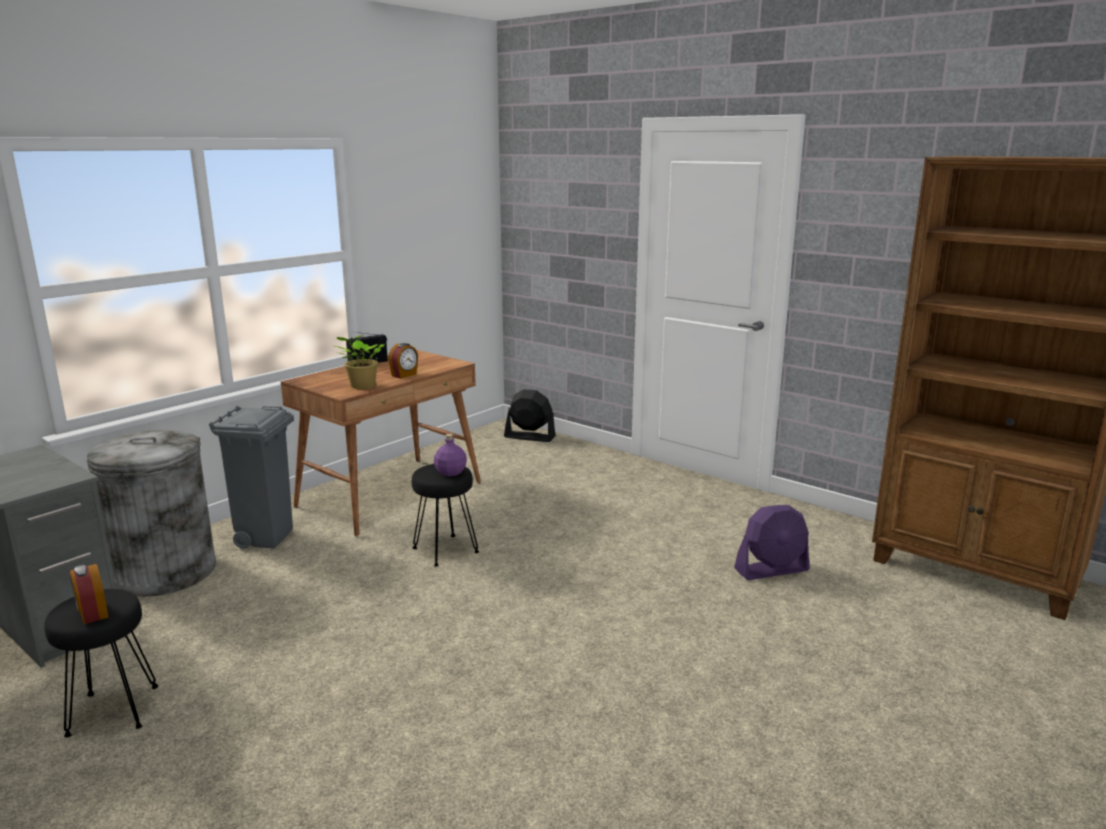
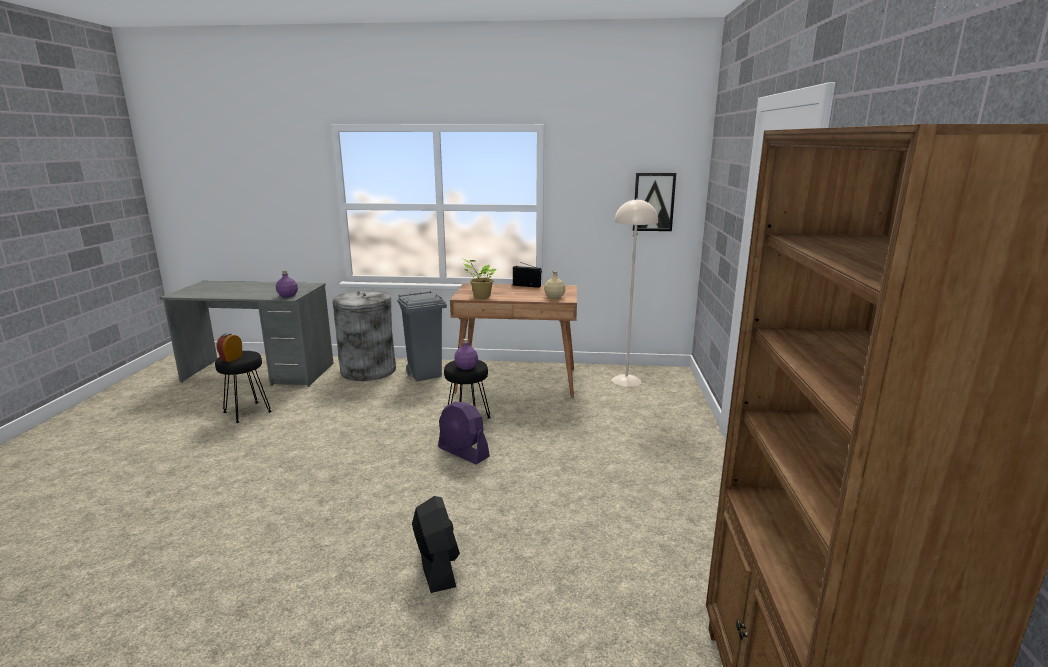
camera: 55 degrees right, 0 degrees up
(55, 477) = (287, 296): none -> purple bottle
(404, 375) = (518, 297): alarm clock -> none
(436, 364) = (554, 297): none -> beige bottle
(459, 232) = (653, 202): none -> picture
(486, 449) = (626, 381): none -> beige floor lamp
(529, 437) = (674, 385): black fan -> black fan (437, 565)
(772, 570) = (603, 564): purple fan -> purple fan (463, 452)

